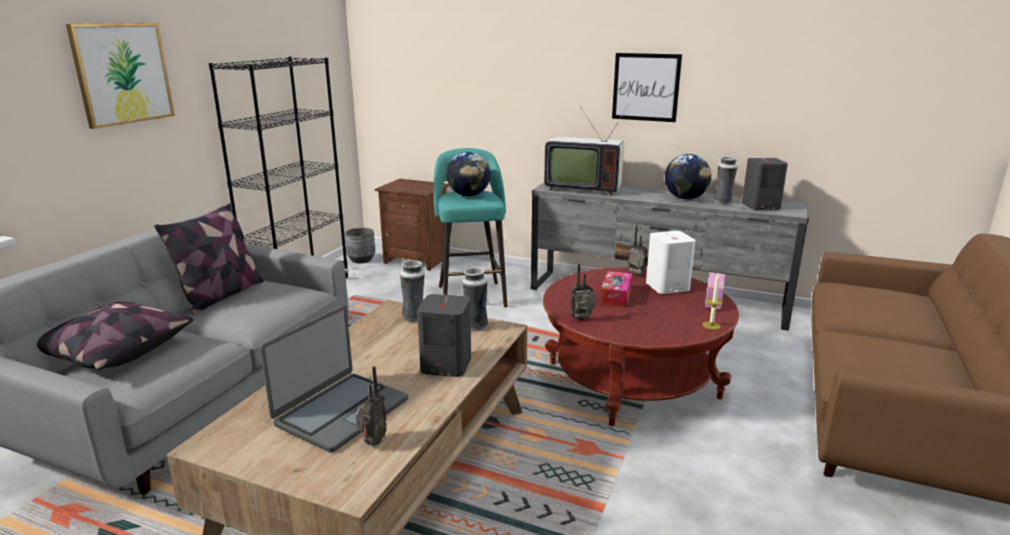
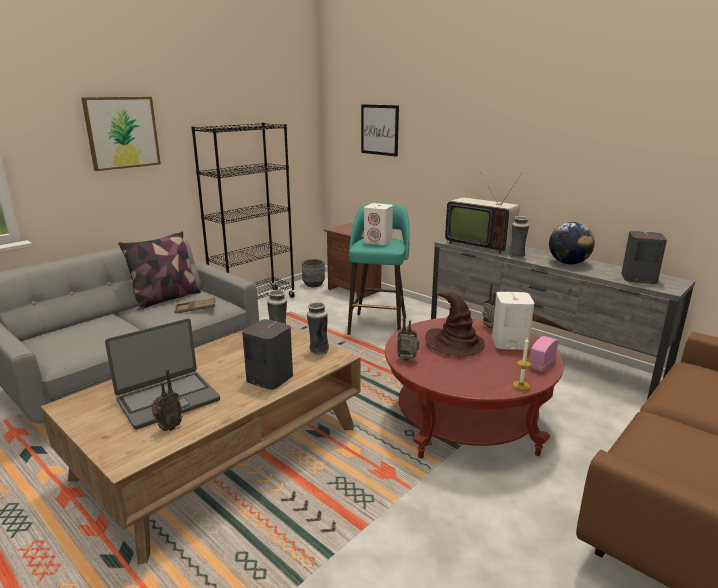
camera: 20 degrees right, 0 degrees up
(114, 352) = (71, 329): pillow -> none
(275, 302) = (195, 308): none -> brown tray
(468, 195) = (378, 241): globe -> white speaker
(616, 296) = (455, 343): tissue box -> brown hat
(646, 87) = (546, 157): picture -> picture (379, 130)
(723, 202) = (602, 271): vase -> vase (516, 256)

